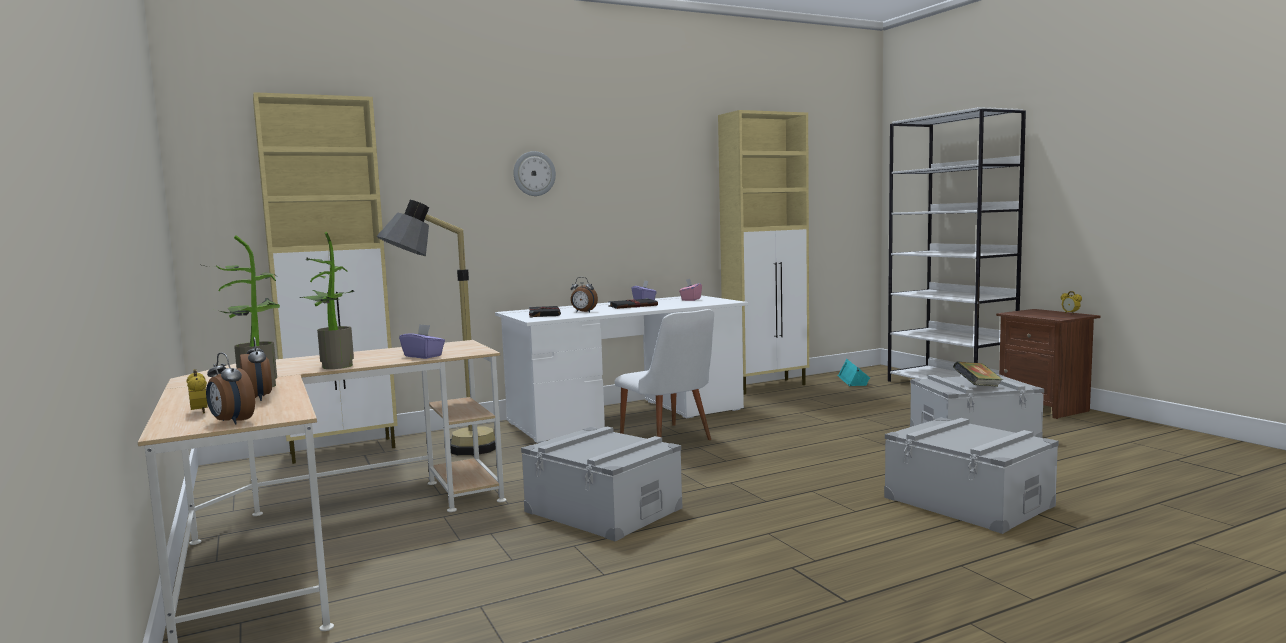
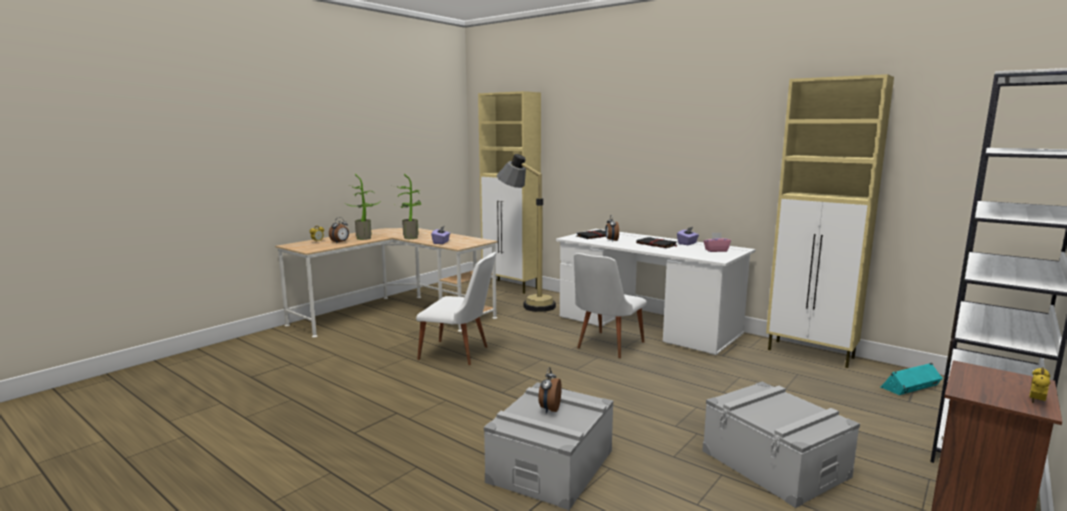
camera: 65 degrees right, 5 degrees up
(231, 422) = (300, 247): alarm clock -> alarm clock (549, 409)
(534, 173) = (631, 135): wall clock -> none
(603, 510) = (460, 354): grey storage box -> white chair
(977, 387) = (758, 412): book -> none

